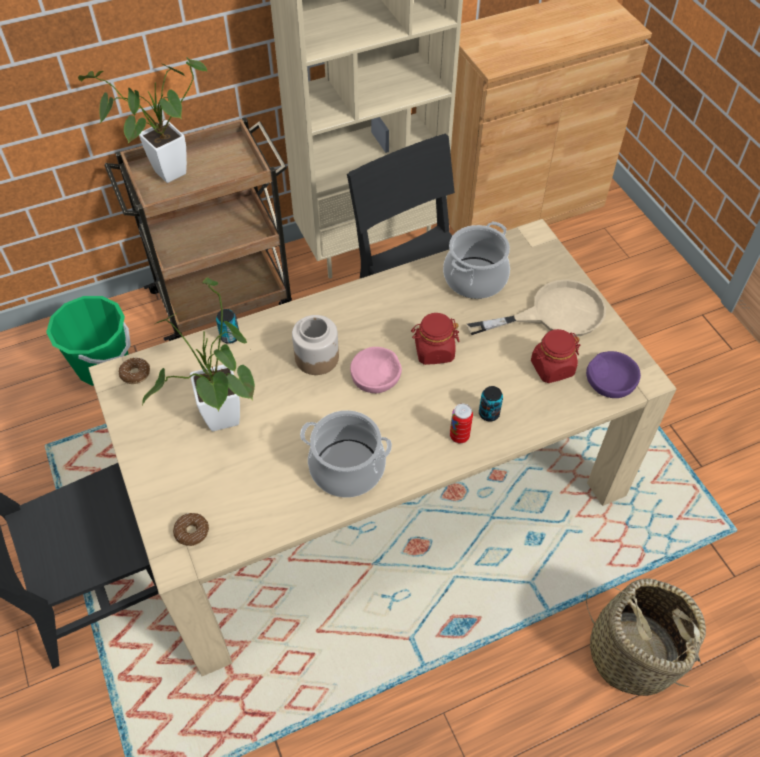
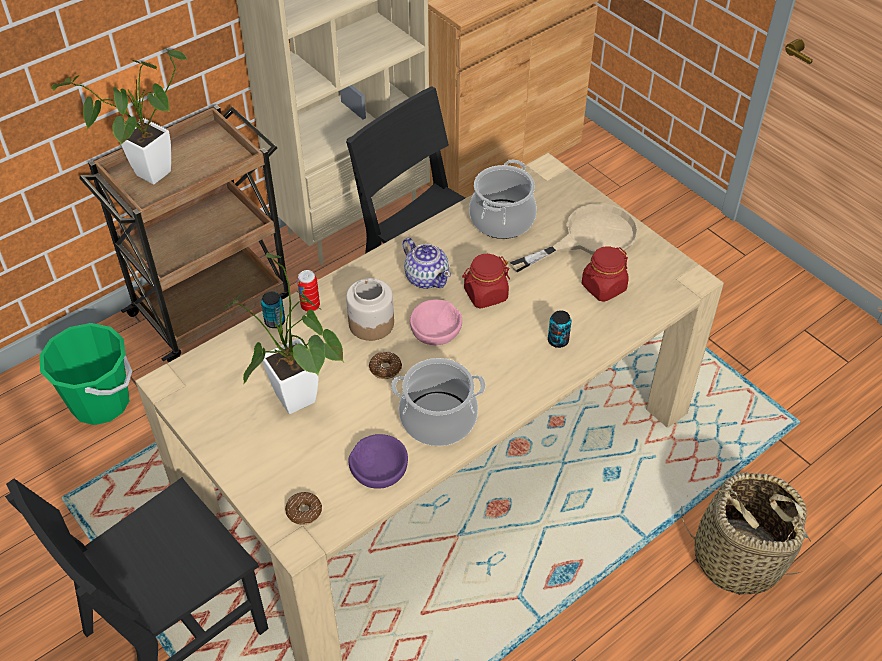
camera: 15 degrees left, 5 degrees down
(135, 374) = (188, 376): donut -> donut (385, 369)
(384, 322) = (426, 277): none -> teapot
(459, 436) = (537, 367): can -> can (310, 306)
(611, 379) = (661, 286): purple bowl -> purple bowl (378, 466)

